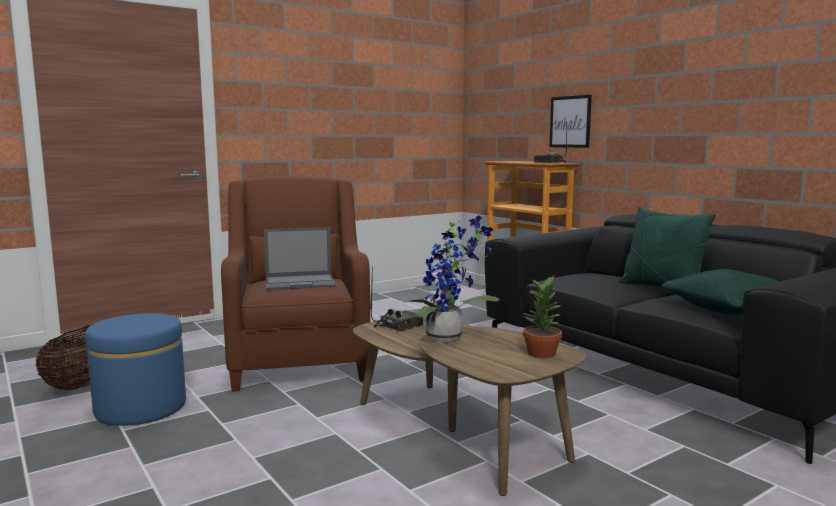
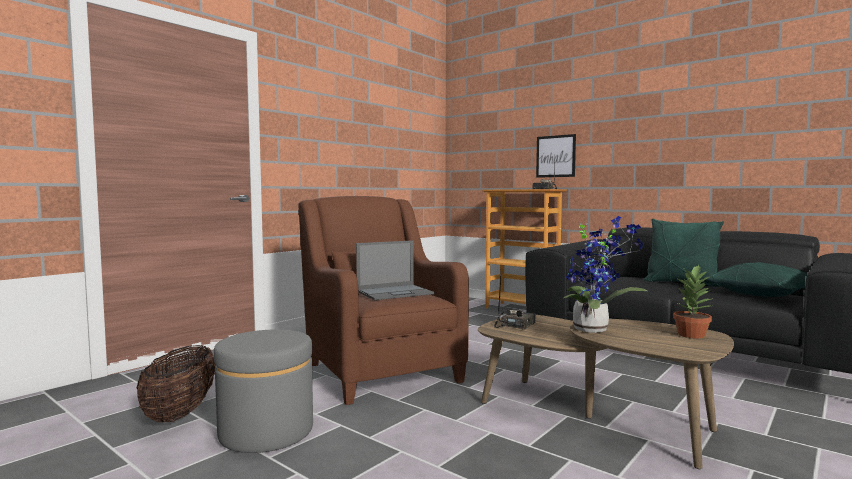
camera: 15 degrees left, 5 degrees down
(141, 408) = (266, 431): blue ottoman -> grey ottoman

